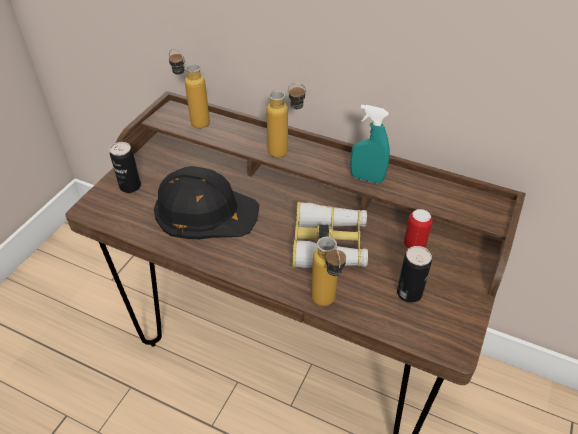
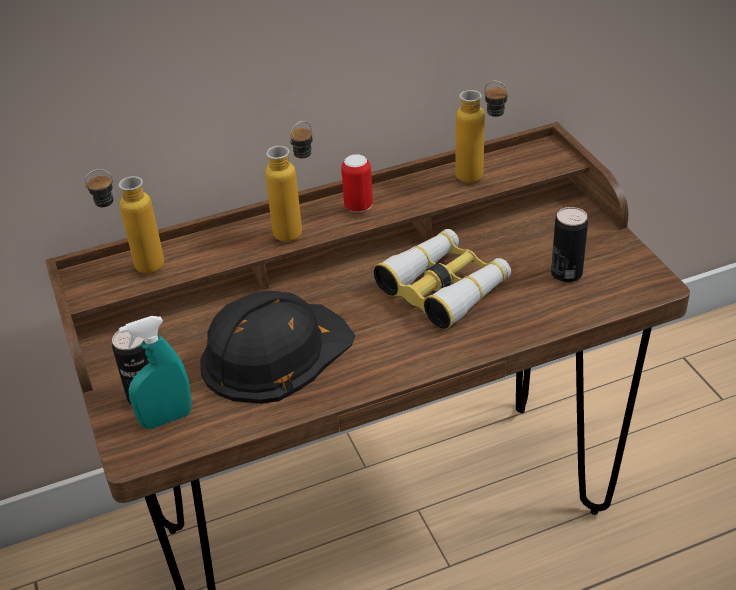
camera: 45 degrees left, 5 degrees down
(326, 305) = (519, 335): bottle -> bottle (480, 179)
(367, 178) = (412, 198): turquoise spray bottle -> turquoise spray bottle (166, 419)
(414, 245) = (513, 234): can -> can (358, 206)

